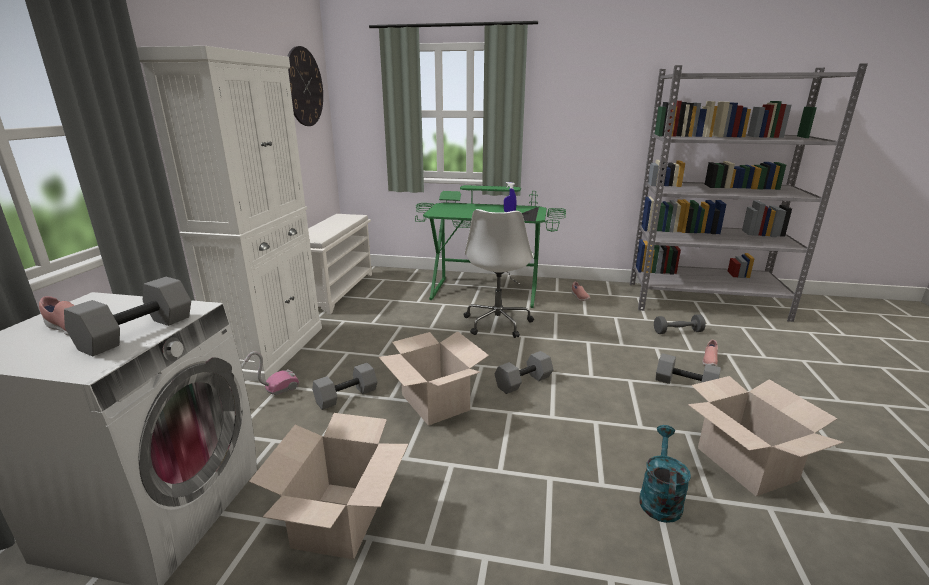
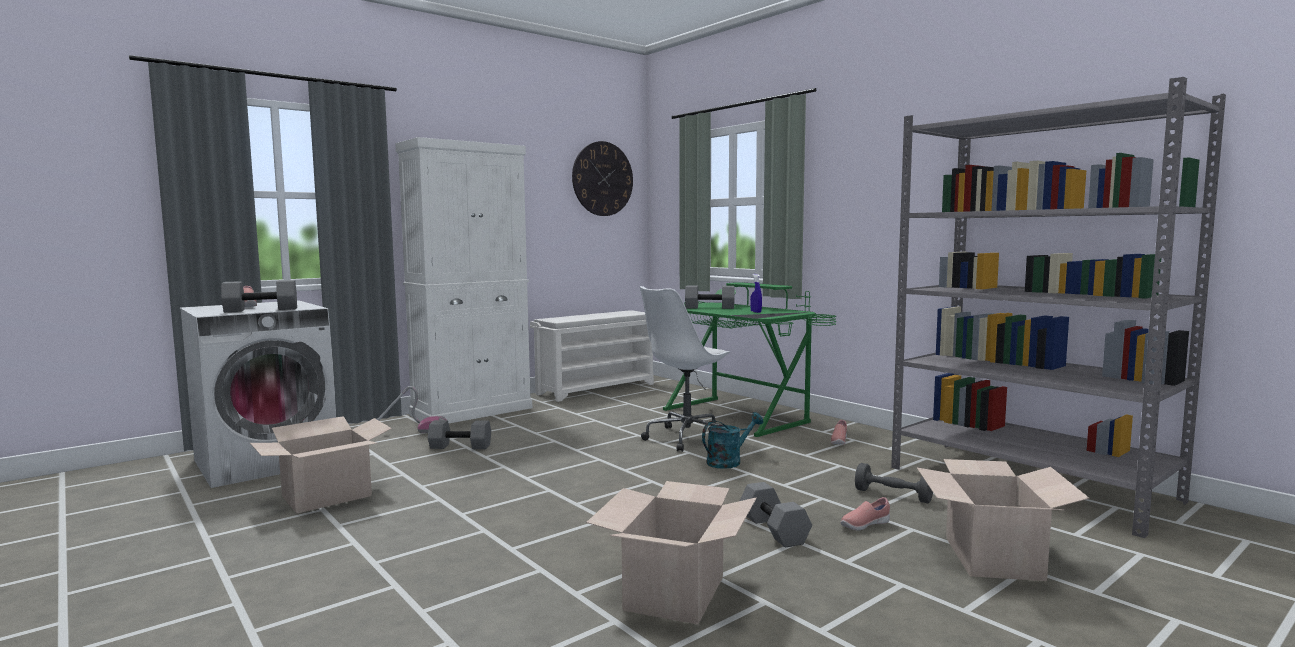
camera: 40 degrees right, 15 degrees down
(435, 402) = (509, 467): cardboard box -> cardboard box (994, 558)
(523, 383) = (607, 478): grey dumbbell -> grey dumbbell (709, 308)
(659, 498) = (535, 573): turquoise watering can -> turquoise watering can (729, 461)

